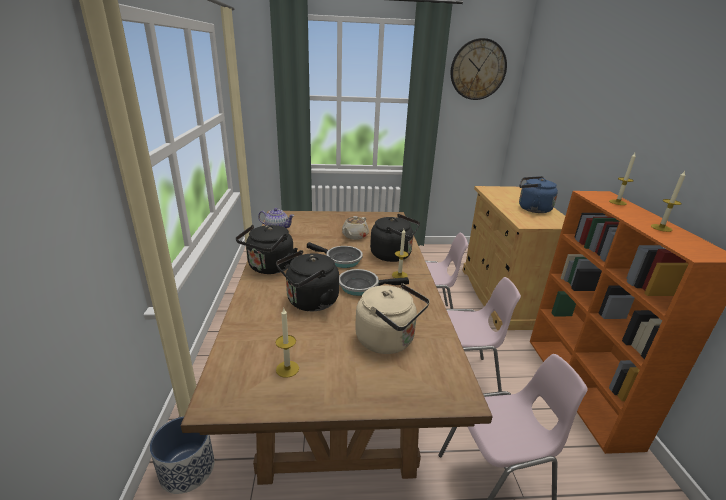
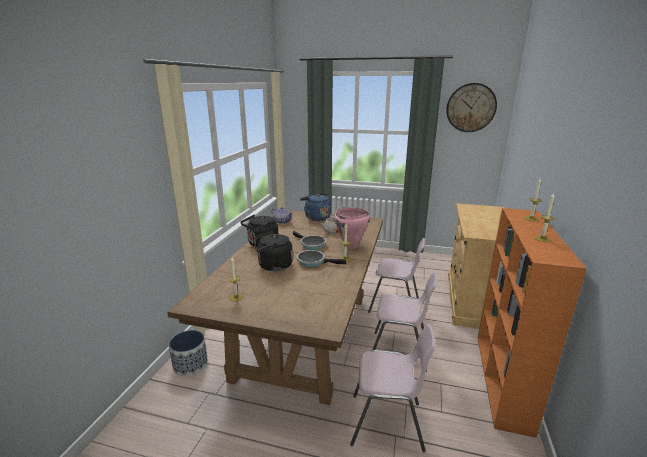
camera: 20 degrees right, 5 degrees down
(388, 341) = (306, 293): beige kettle -> none
(393, 255) = (351, 246): black kettle -> pink cooking pot
(532, 209) = (491, 224): blue kettle -> blue kettle (316, 217)

